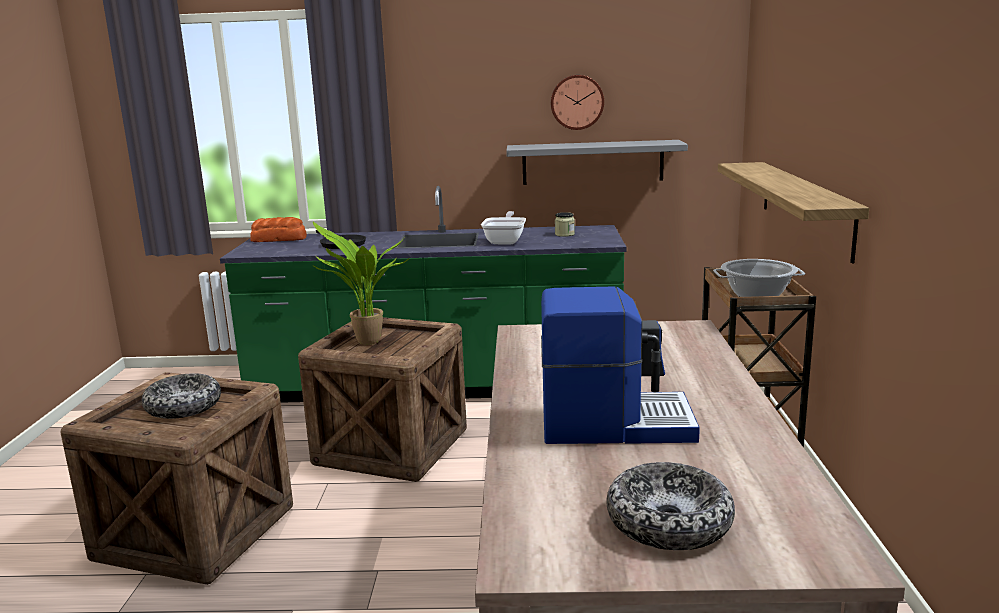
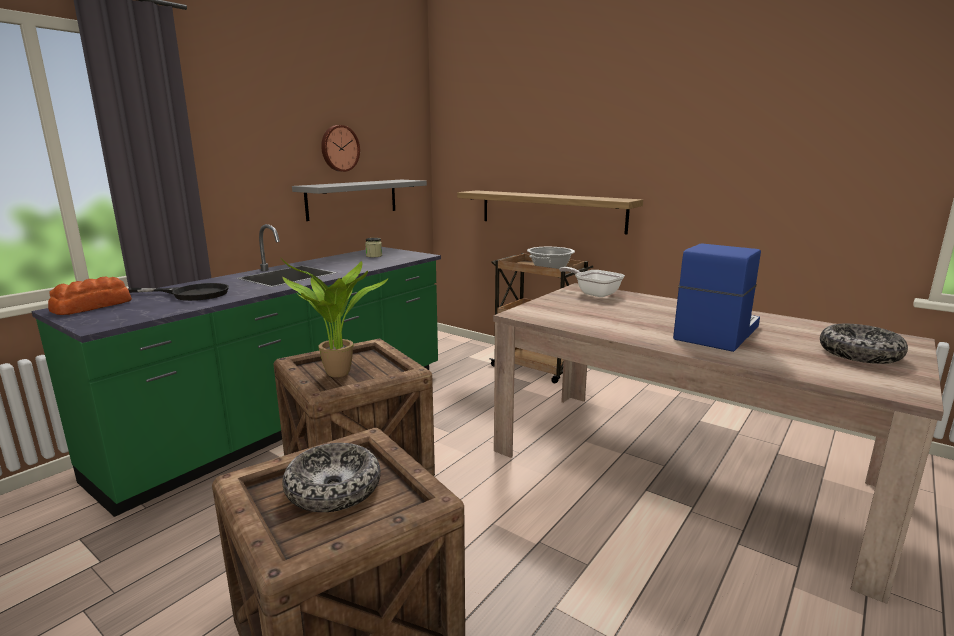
camera: 55 degrees left, 0 degrees up
(505, 241) = (348, 266): frying pan -> frying pan (594, 293)

